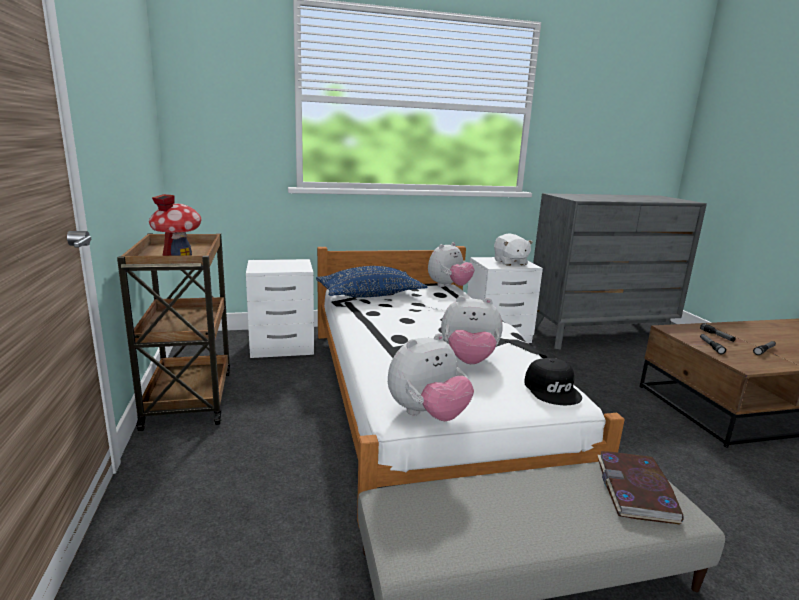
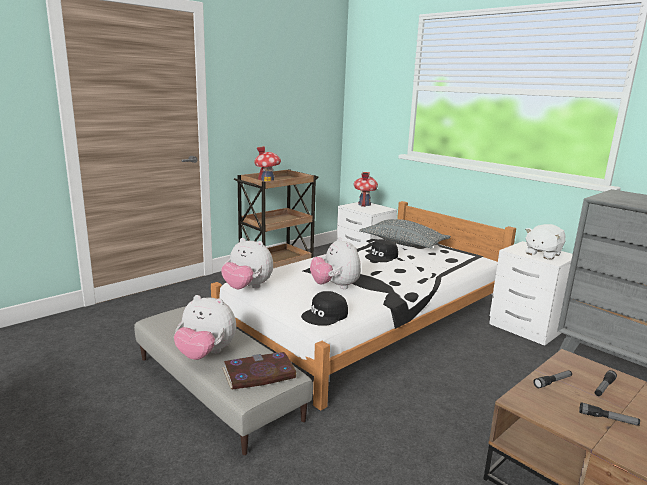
camera: 60 degrees right, 0 degrees up
(265, 263) = (364, 204): none -> toy house
(370, 295) = (403, 243): blue pillow -> grey pillow
(400, 314) = (382, 256): none -> black cap
(449, 286) = (478, 259): plush toy -> plush toy (205, 354)

